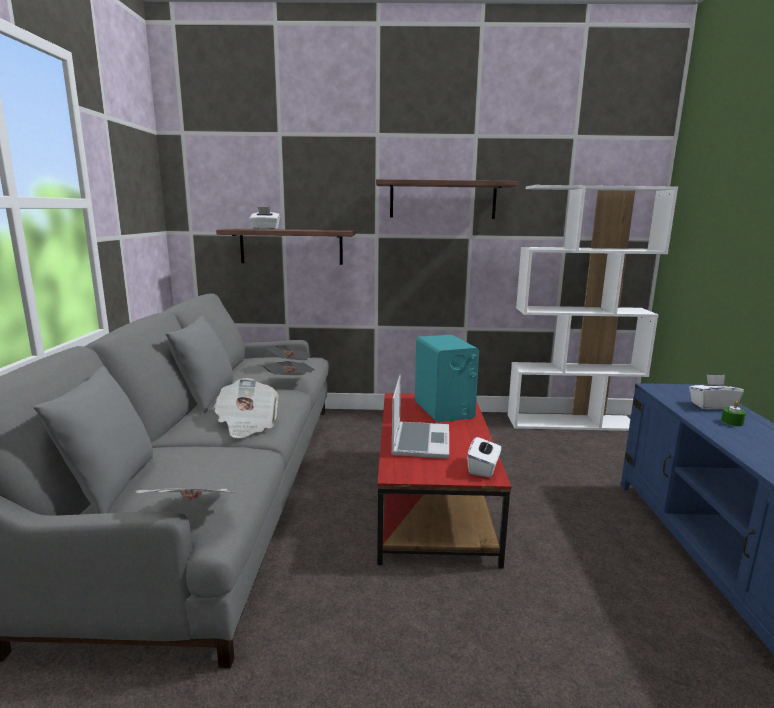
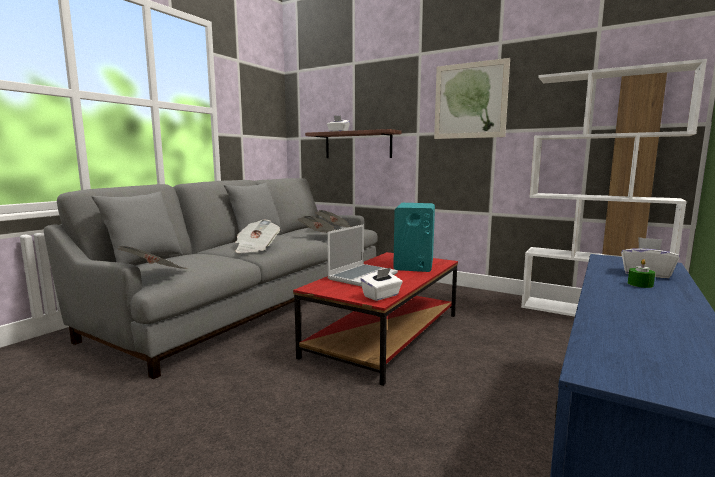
camera: 30 degrees right, 5 degrees down
(442, 200) = (470, 100): shelf -> picture

